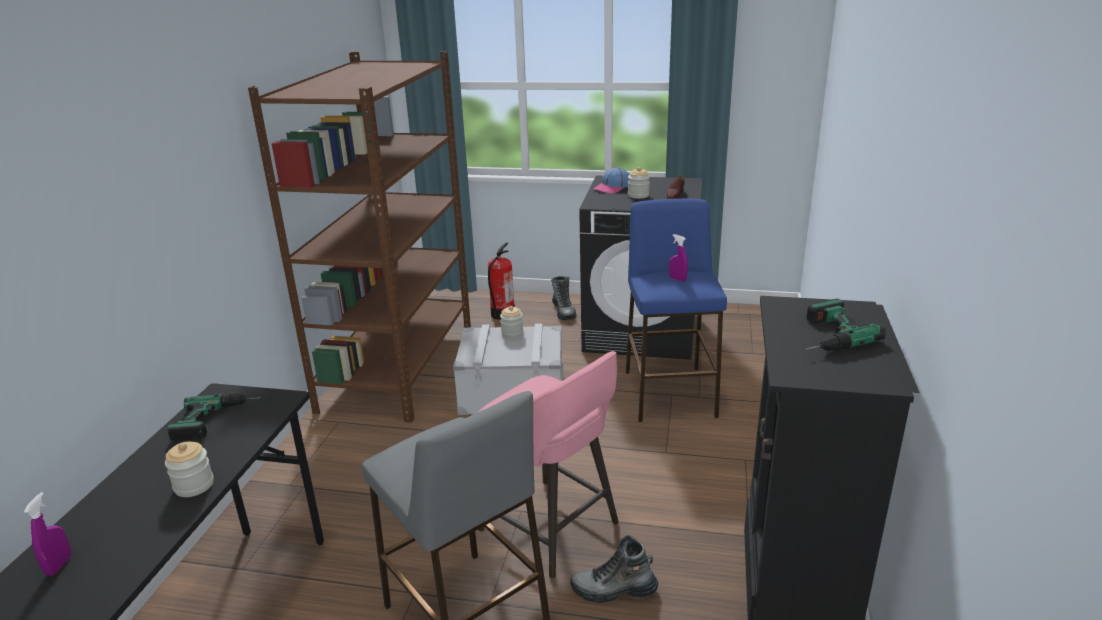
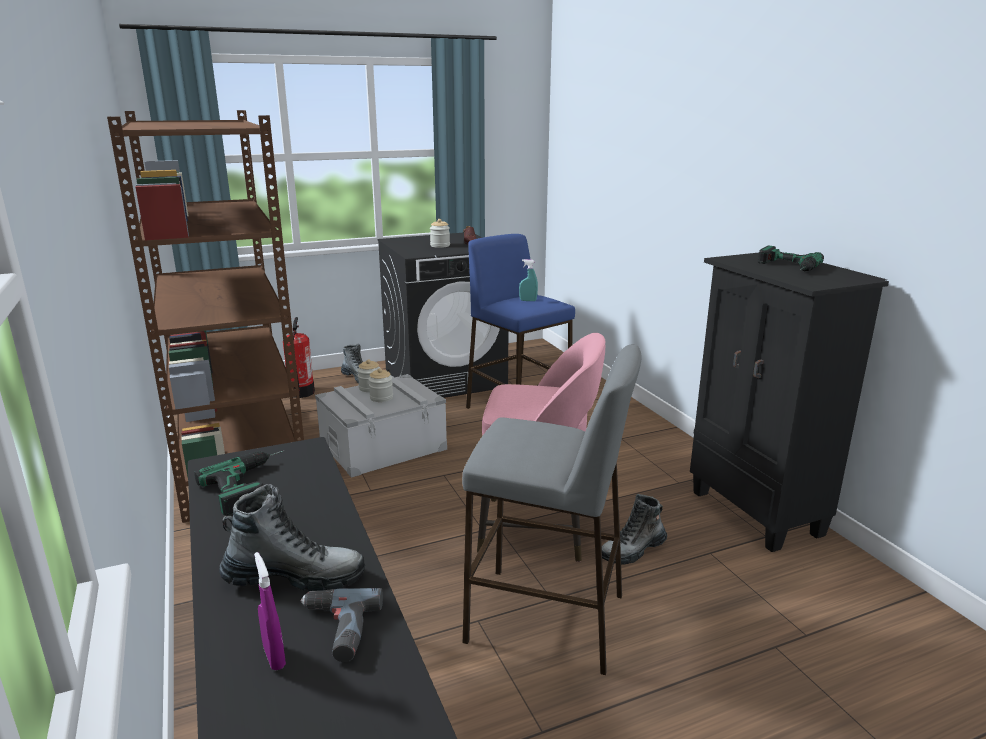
camera: 35 degrees left, 5 degrees down
(106, 564) = (336, 630): none -> power drill
(139, 511) = (295, 577): none -> boot
(194, 485) = (325, 537): jar -> jar (381, 398)
(613, 188) = (408, 244): cap -> none
(677, 279) = (528, 300): purple spray bottle -> turquoise spray bottle

